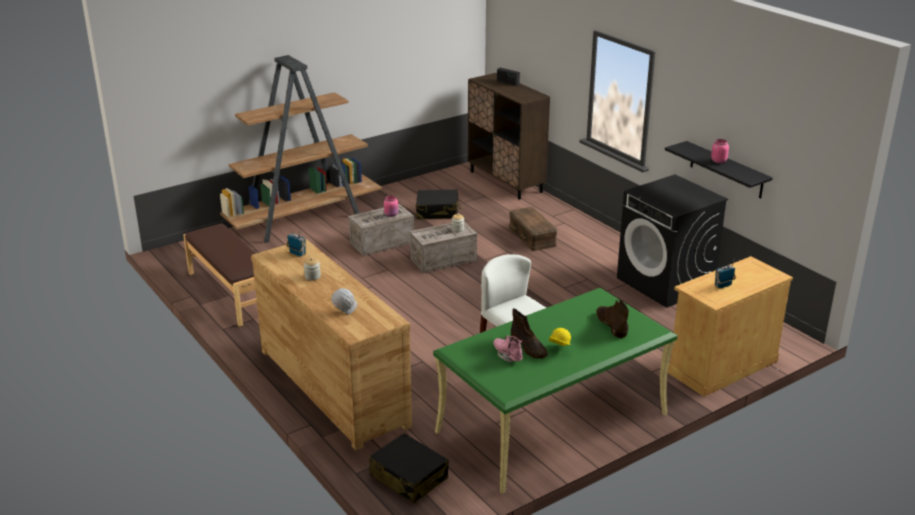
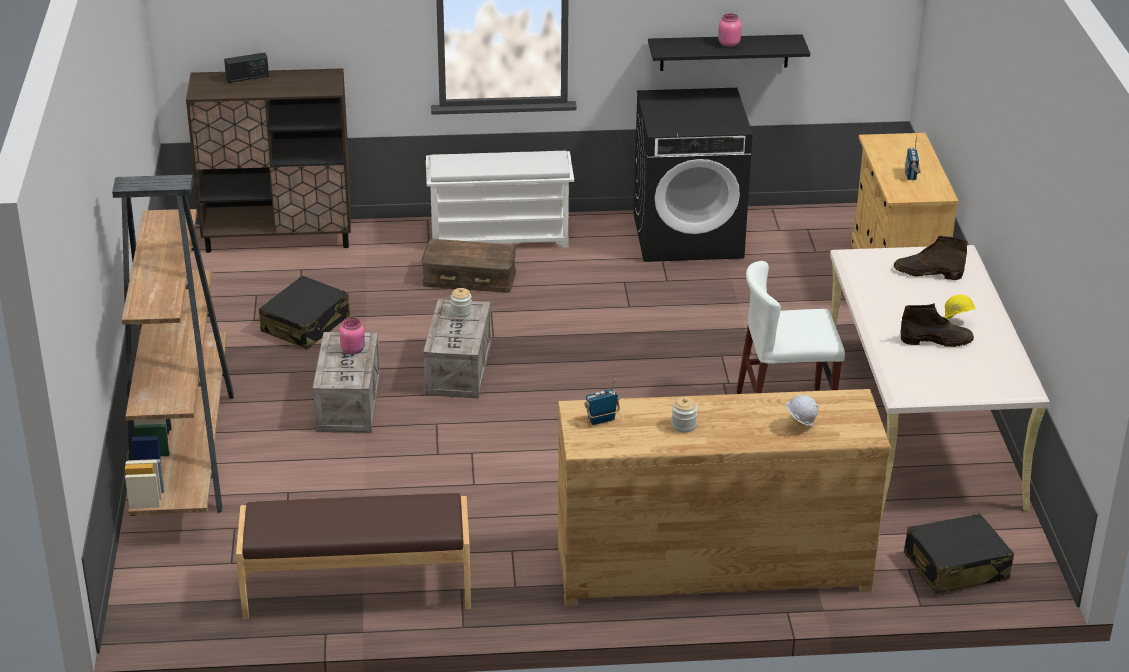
camera: 60 degrees left, 5 degrees up
(507, 355) = (944, 360): pink boot -> none
(551, 423) = (920, 428): green desk -> beige desk
(583, 232) = (501, 237): none -> white shoe rack

